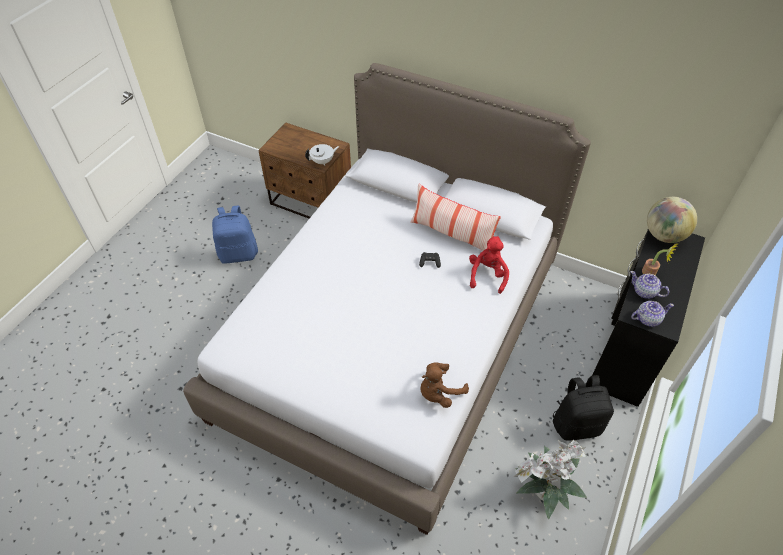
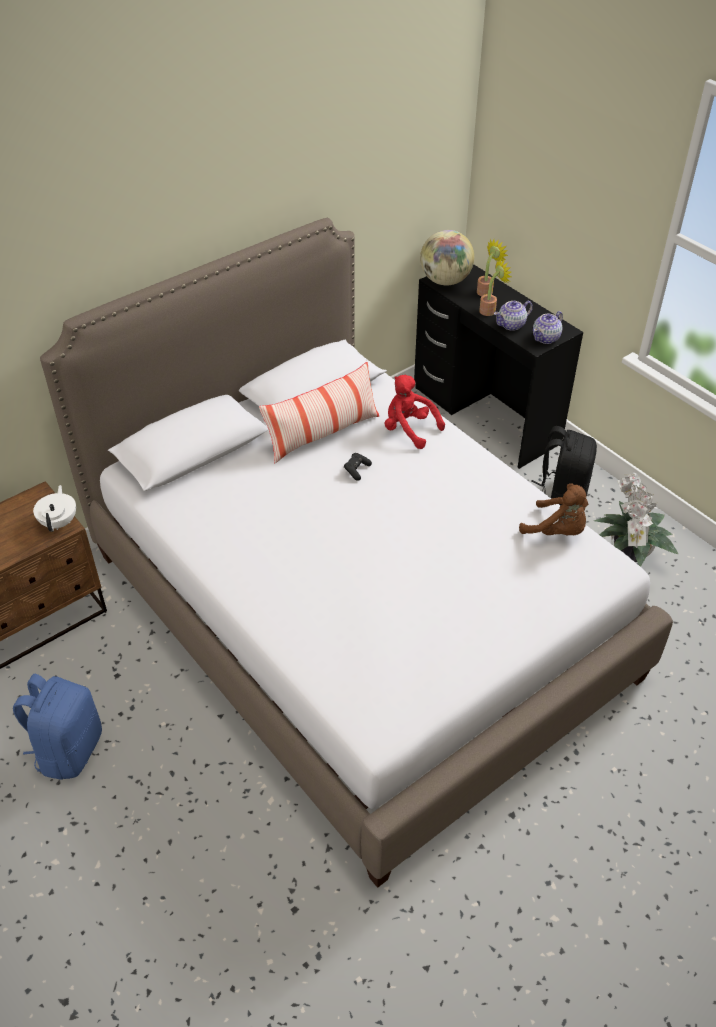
camera: 65 degrees left, 5 degrees down
(439, 393) = (557, 531): brown plush toy -> brown plush toy turned 45 degrees counterclockwise
(647, 319) = (546, 338): teapot -> teapot turned 150 degrees counterclockwise
(675, 263) = (486, 291): none -> potted plant

